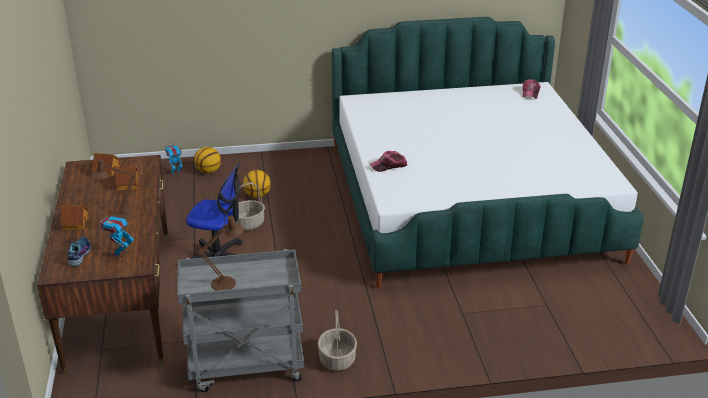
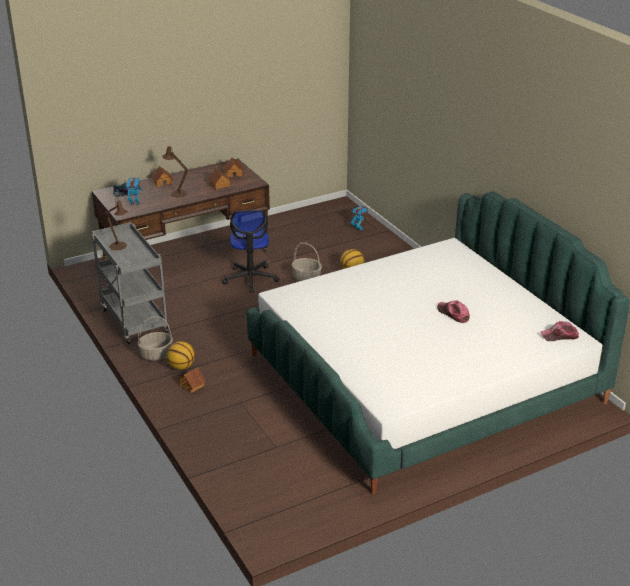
camera: 70 degrees right, 0 degrees up
(208, 171) = (372, 242): basketball -> basketball (181, 366)
(388, 166) = (339, 283): cap -> cap (453, 314)
(415, 342) = (191, 385): none -> toy house

